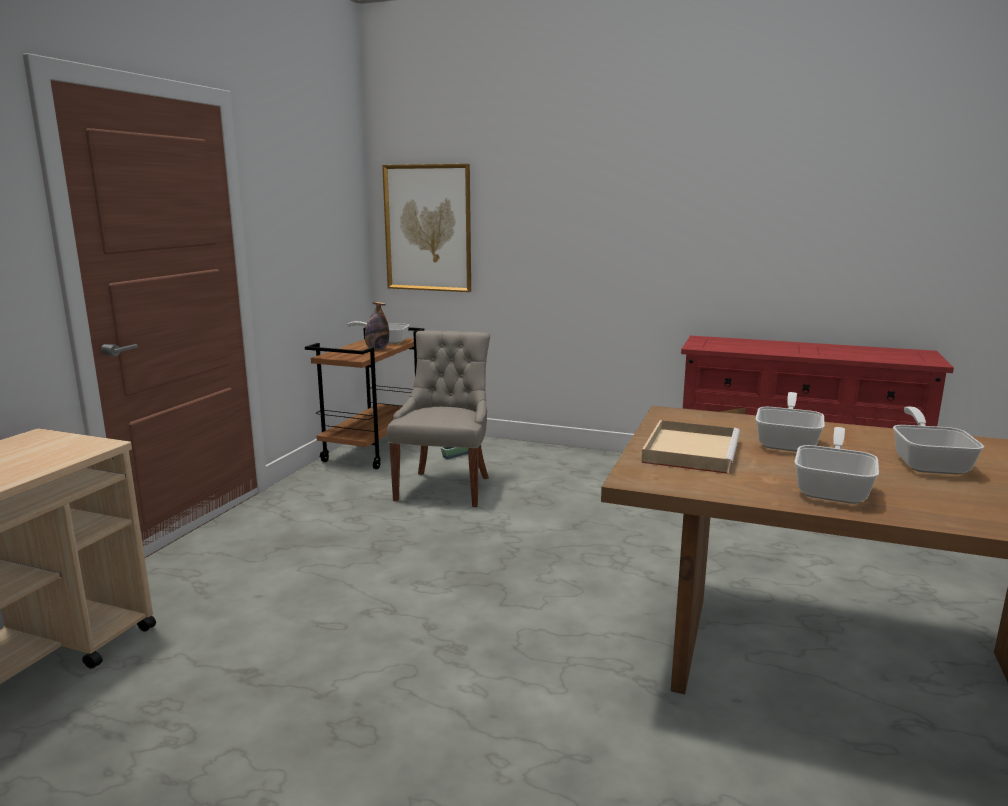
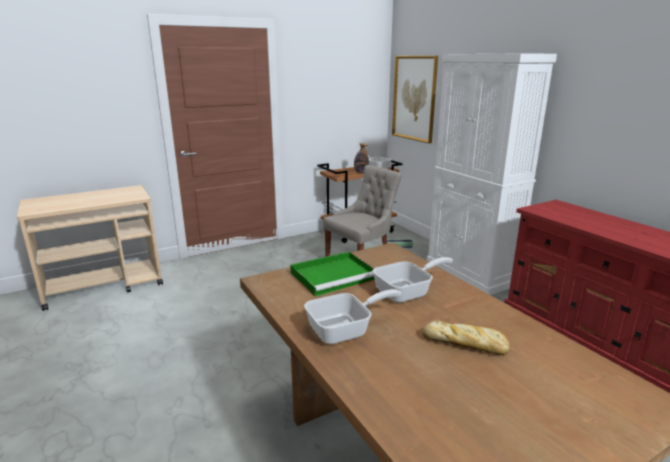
camera: 40 degrees right, 5 degrees up
(587, 459) = (470, 273): none -> white cabinet
(690, 450) = (334, 276): beige tray -> green tray
(928, 463) = (466, 344): frying pan -> bread

